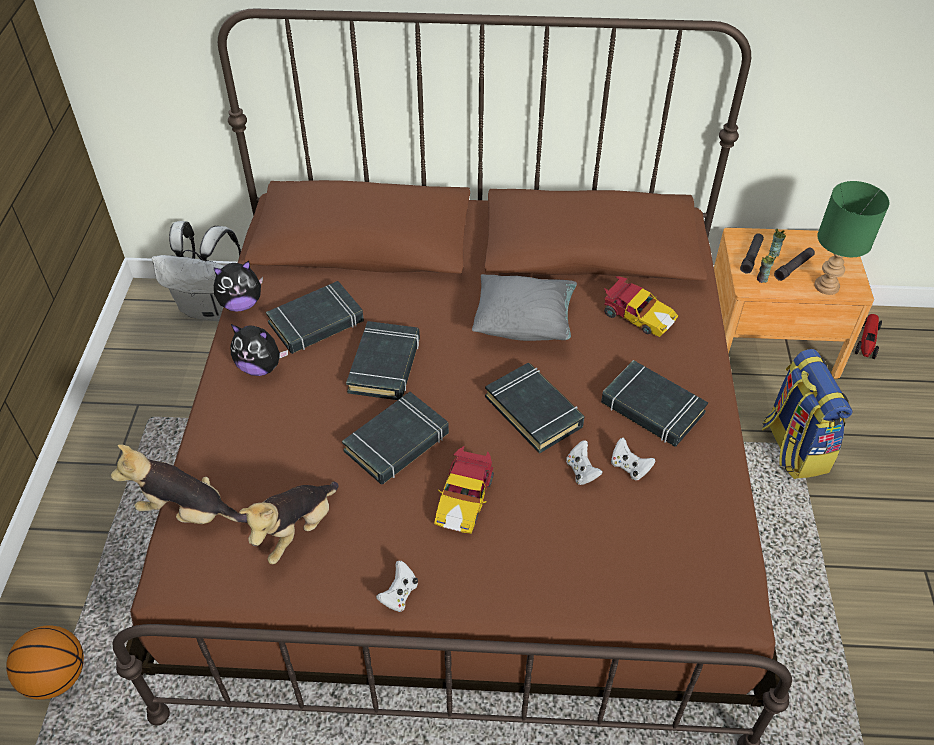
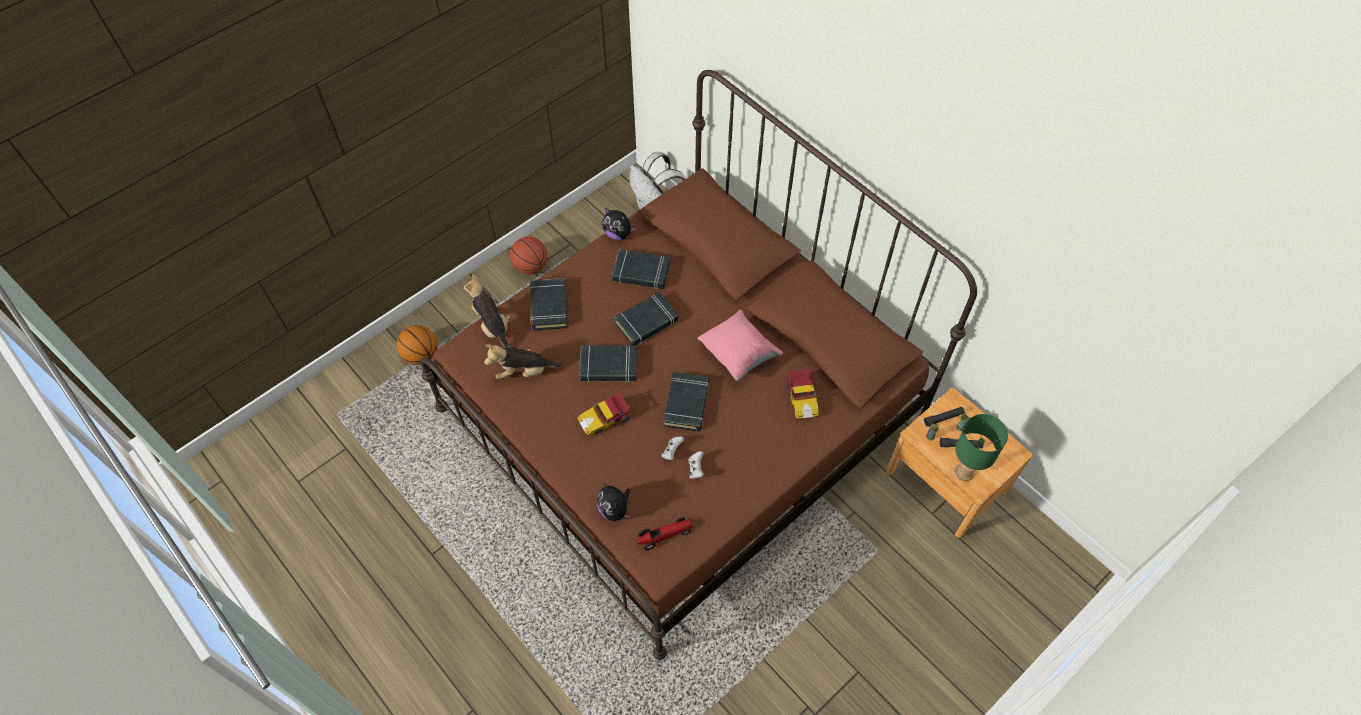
camera: 45 degrees right, 10 degrees up
(110, 462) = (530, 266): none -> basketball
(260, 367) = (591, 277): plush toy -> plush toy (615, 509)
(399, 594) = (533, 436): white game controller -> none
(524, 324) = (738, 354): grey pillow -> pink pillow
(652, 408) = (744, 451): black book -> black book (549, 307)
(793, 448) = (874, 549): backpack -> none
(867, 341) = (1010, 533): toy car -> toy car (664, 535)

